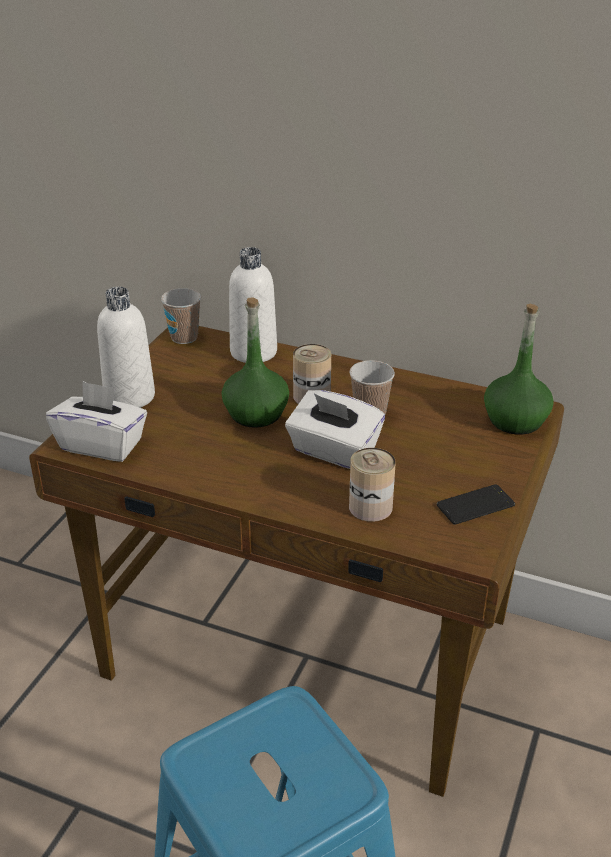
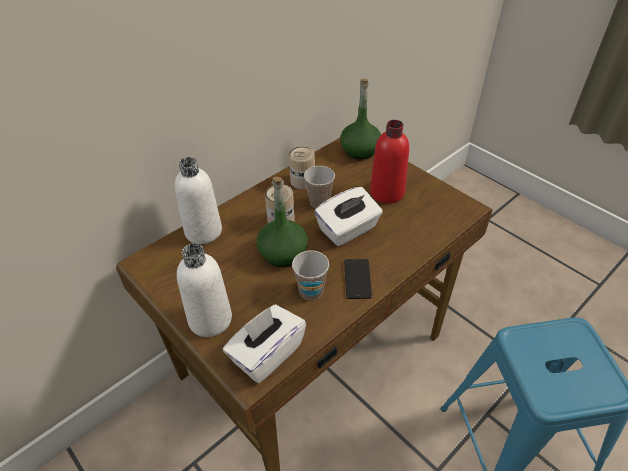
camera: 65 degrees left, 10 degrees up
(184, 337) = (149, 263): cup -> cup (311, 291)
(370, 507) = (412, 233): can -> can (302, 181)
(439, 466) = (387, 193): none -> red bottle
(475, 505) = (428, 192): phone -> phone (357, 279)

